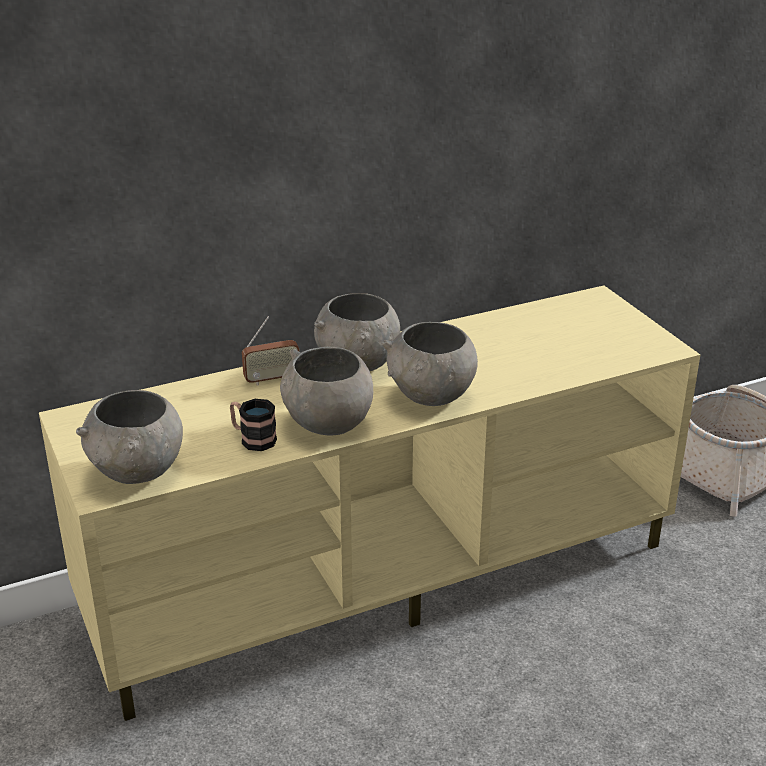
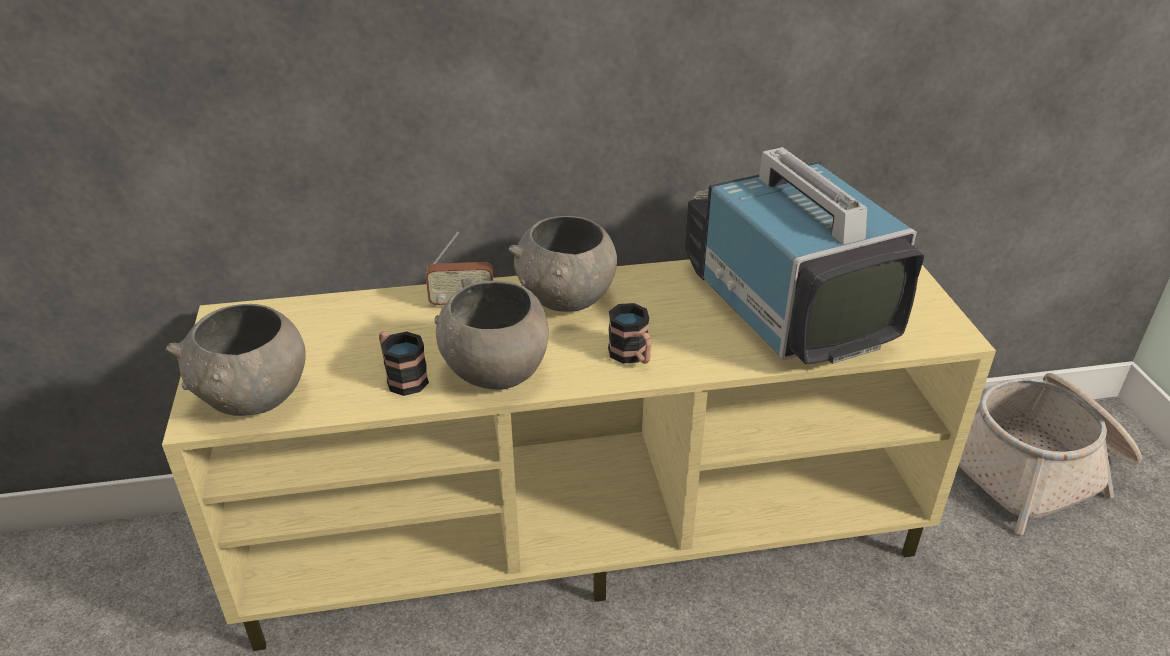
camera: 15 degrees right, 5 degrees up
(431, 397) = (632, 356): grey bowl -> mug
(533, 344) = (784, 304): none -> television

